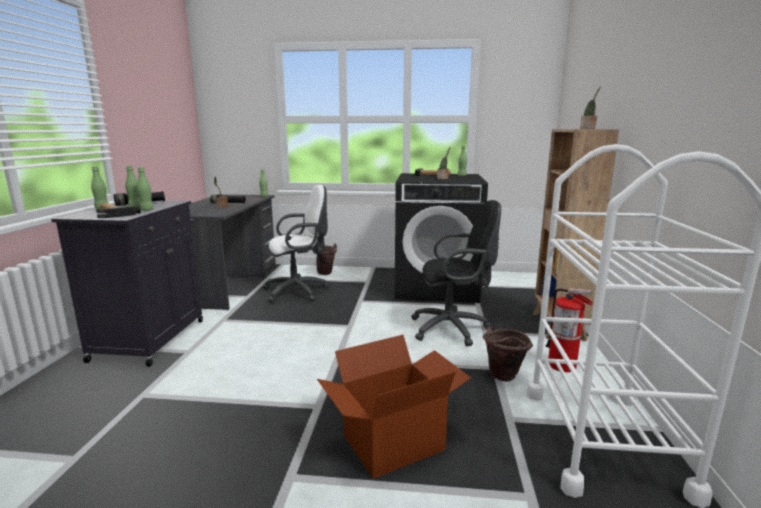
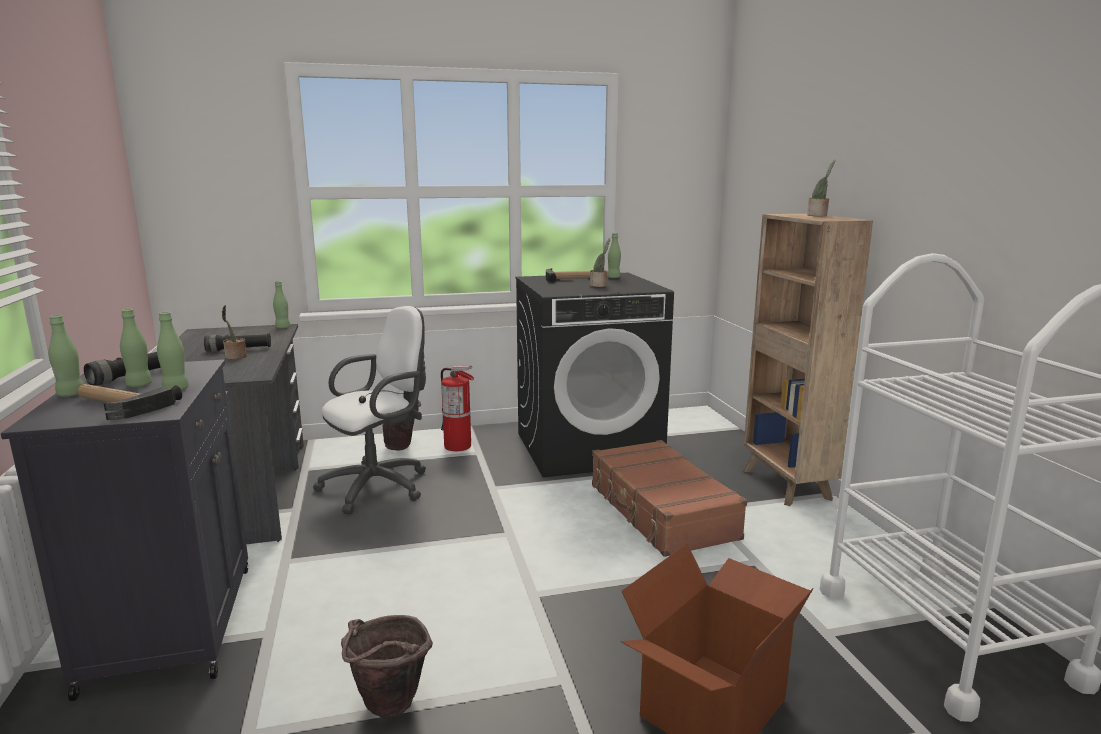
camera: 20 degrees left, 0 degrees up
(453, 329) = (660, 511): black office chair -> brown suitcase
(502, 378) = (775, 575): brown bucket -> brown bucket (388, 710)
(562, 365) = (831, 541): fire extinguisher -> fire extinguisher (458, 446)

